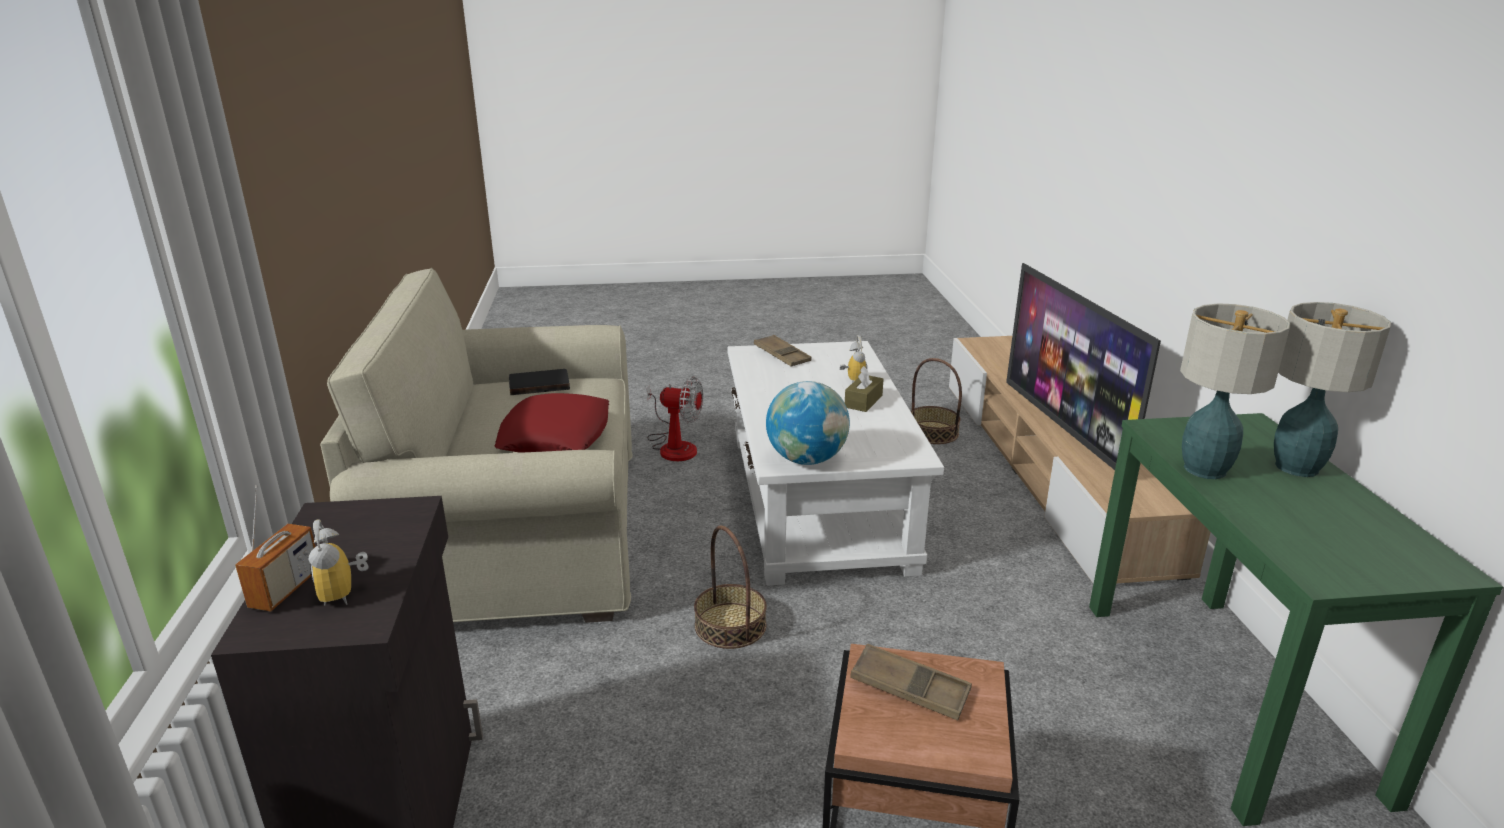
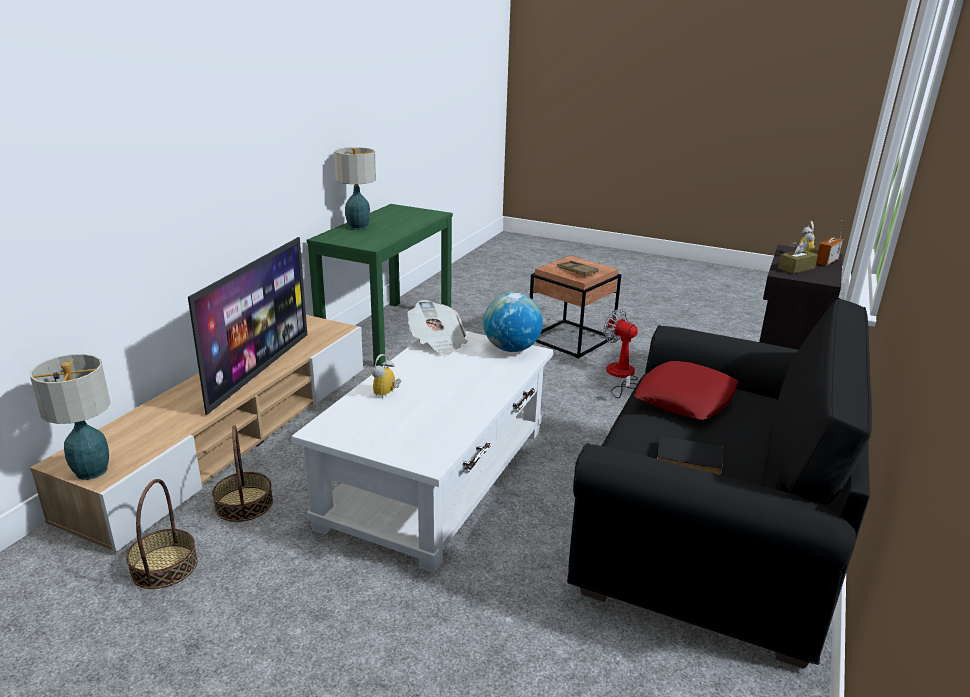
camera: 150 degrees left, 0 degrees up
(518, 535) = (708, 534): beige sofa -> black sofa
(674, 446) = (506, 594): fan -> fan (620, 376)
(730, 625) = (579, 419): basket -> basket (164, 566)
(782, 355) = (403, 443): brown tray -> none
(863, 401) = (412, 374): brown tissue box -> brown tissue box (796, 268)
(898, 440) = (437, 343): none -> newspaper
(1204, 469) = (394, 234): table lamp -> table lamp (91, 472)

